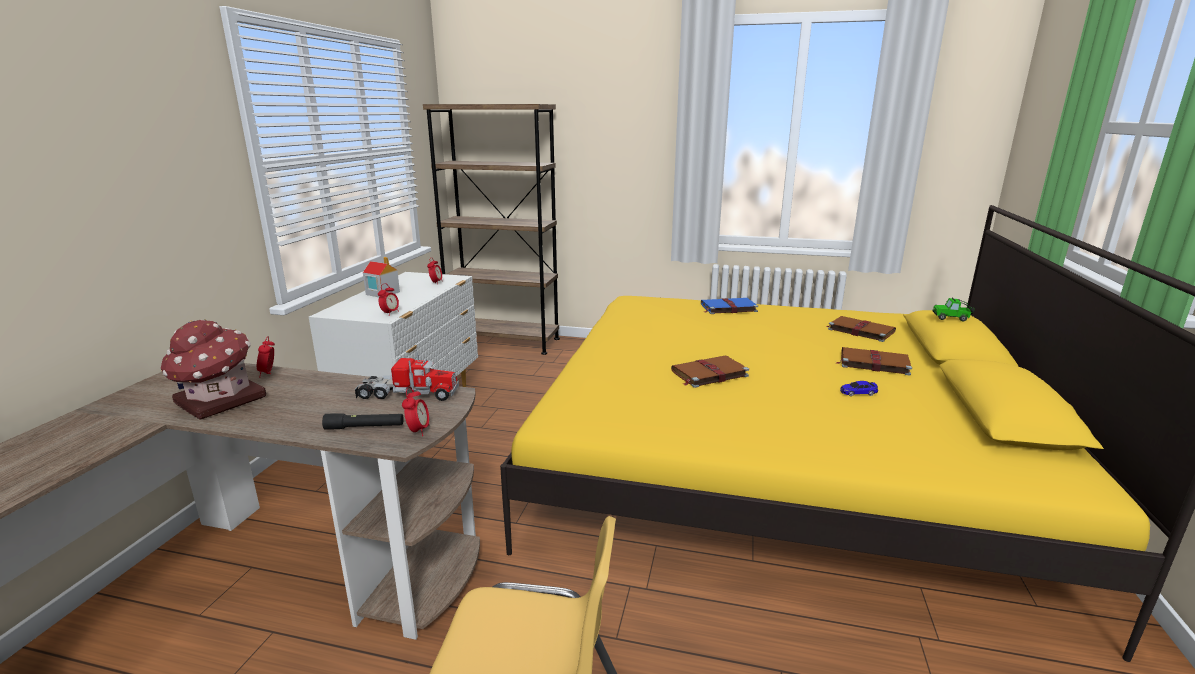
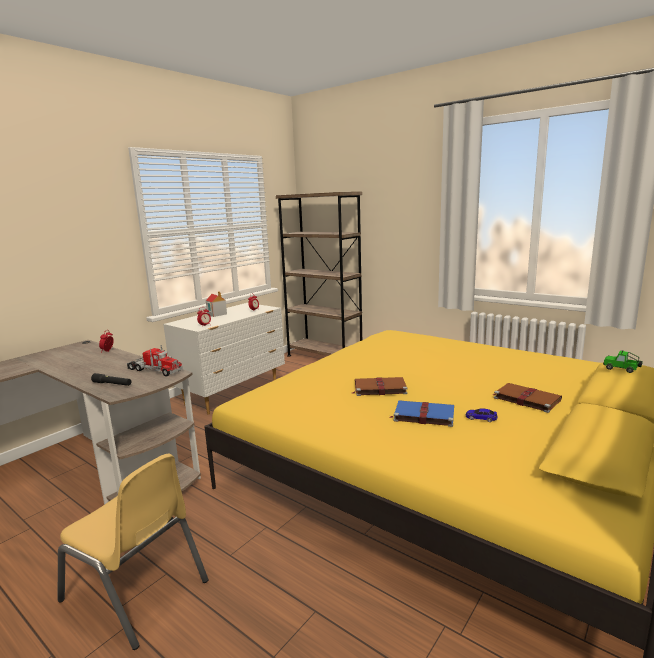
camera: 25 degrees right, 5 degrees down
(218, 401) = (70, 362): toy house -> none
(418, 431) = (133, 390): alarm clock -> none
(727, 308) = (455, 345): blue book -> blue book (423, 415)
(859, 330) = (549, 373): brown book -> none

